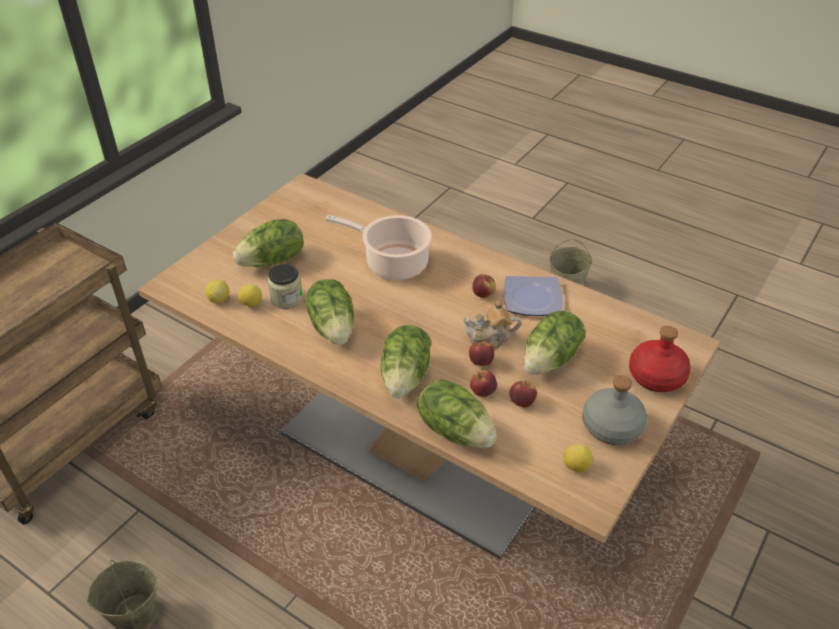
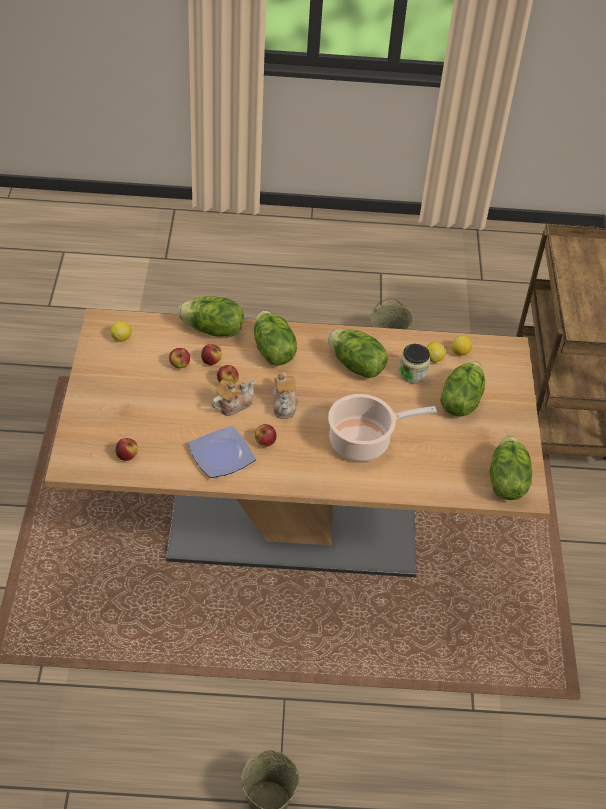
camera: 145 degrees right, 5 degrees up
(438, 319) = (284, 404): none -> teapot
(551, 360) = (175, 406): lettuce -> lettuce (505, 481)
(611, 426) = (108, 372): grey bottle -> none
(626, 331) = (127, 456): none -> apple
(656, 376) = (89, 424): red bottle -> none

